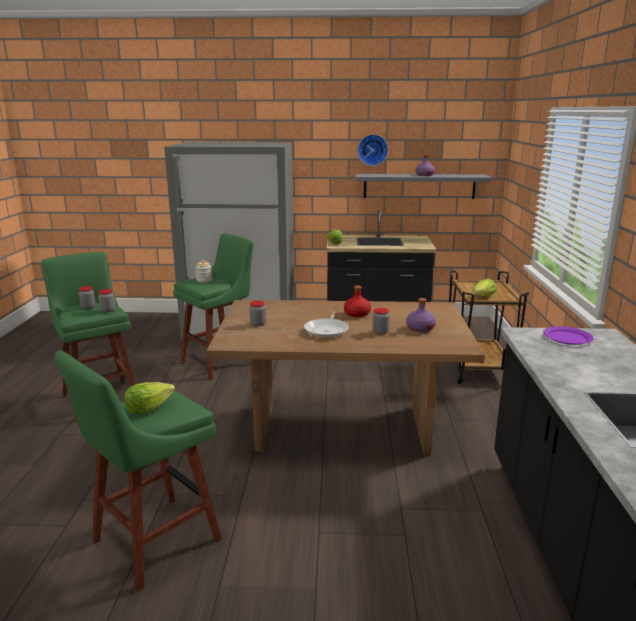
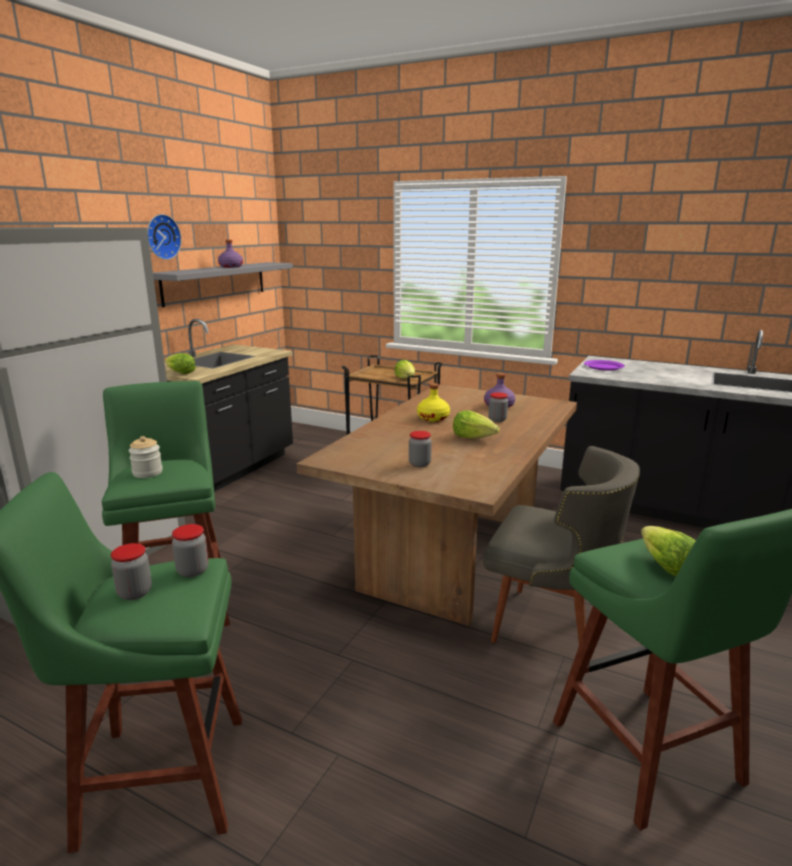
camera: 65 degrees left, 0 degrees up
(274, 484) = (547, 627): none -> grey chair
(327, 330) = (474, 437): frying pan -> lettuce
(357, 314) = (433, 418): red bottle -> yellow bottle

